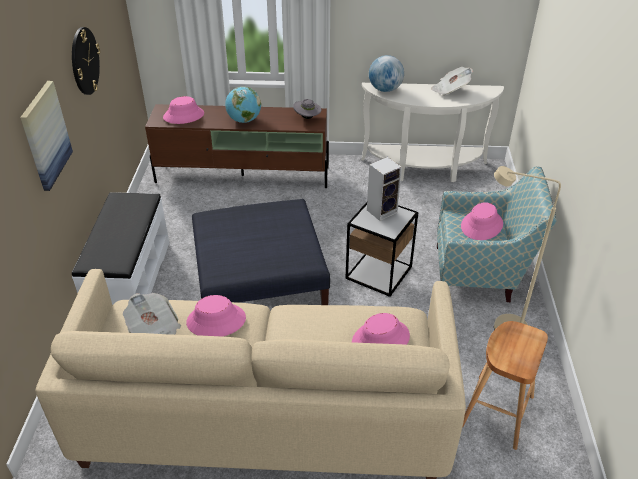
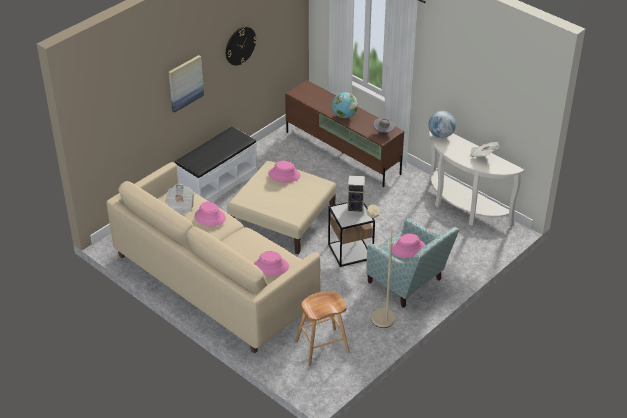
camera: 40 degrees right, 0 degrees up
(183, 115) = (314, 96): pink hat -> pink hat (284, 175)
(260, 278) = (283, 219): blue ottoman -> beige ottoman

